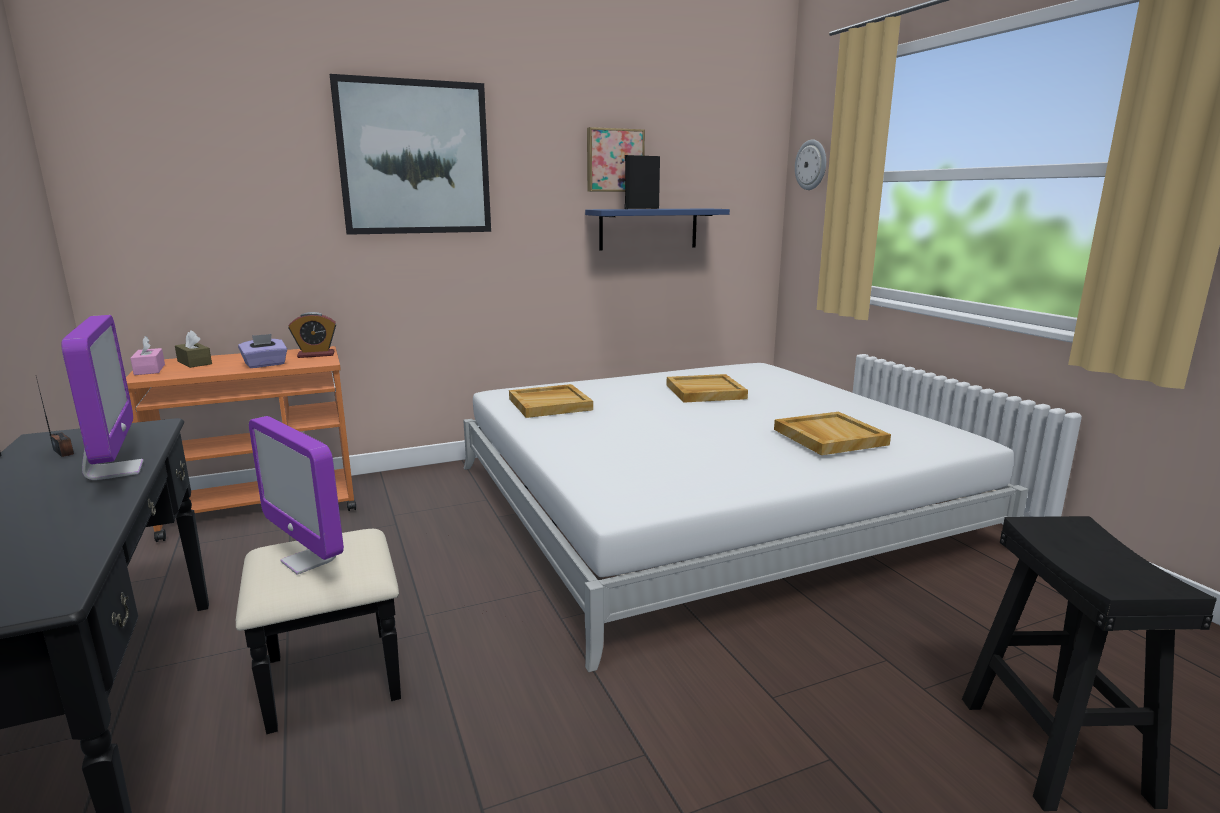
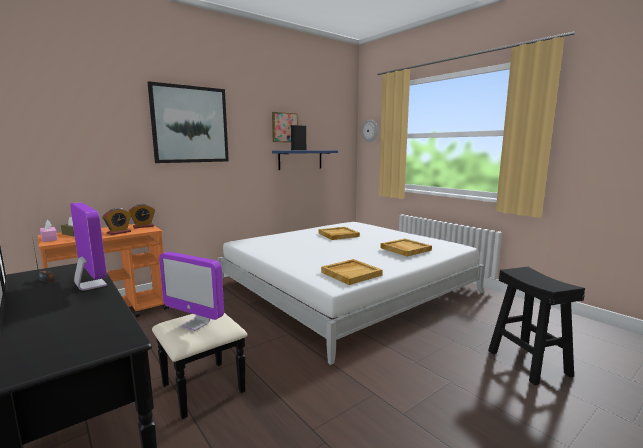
camera: 15 degrees left, 5 degrees down
(265, 365) = (119, 232): purple tissue box -> alarm clock
(550, 404) = (268, 245): beige tray -> beige tray (351, 273)

